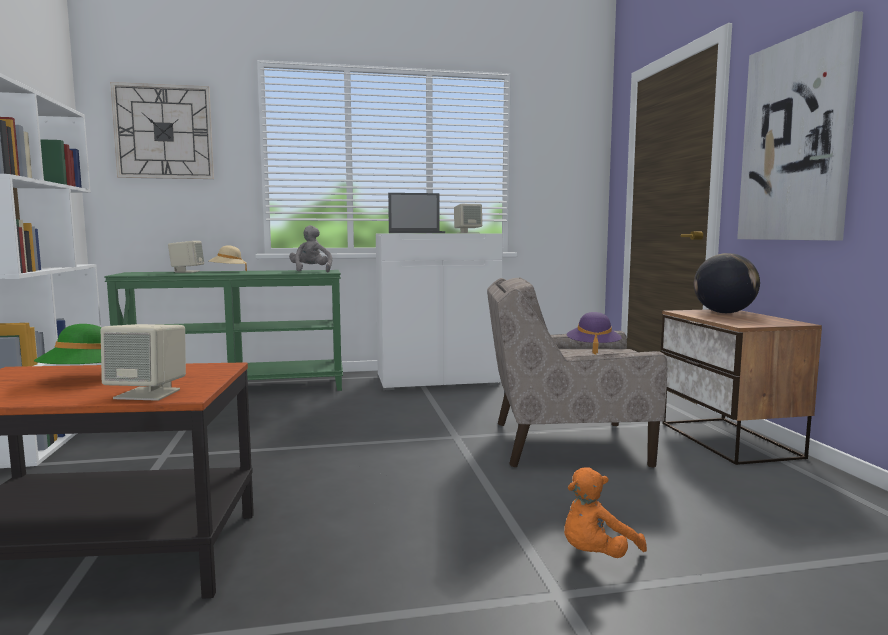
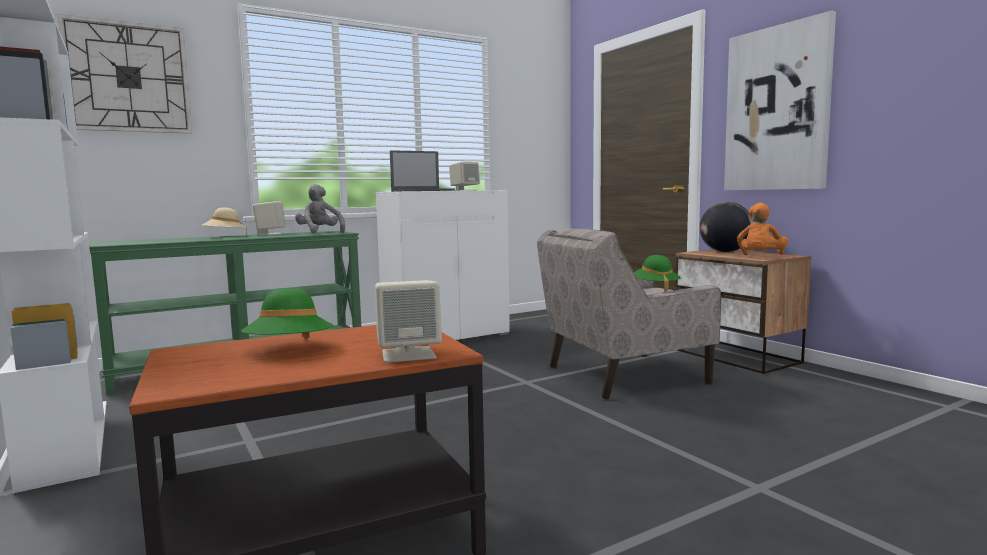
camera: 20 degrees left, 0 degrees up
(187, 271) = (175, 238): beige speaker -> beige speaker (269, 234)
(593, 349) = (655, 287): purple hat -> green hat
(596, 555) = (750, 454): orange plush toy -> orange plush toy (760, 258)

